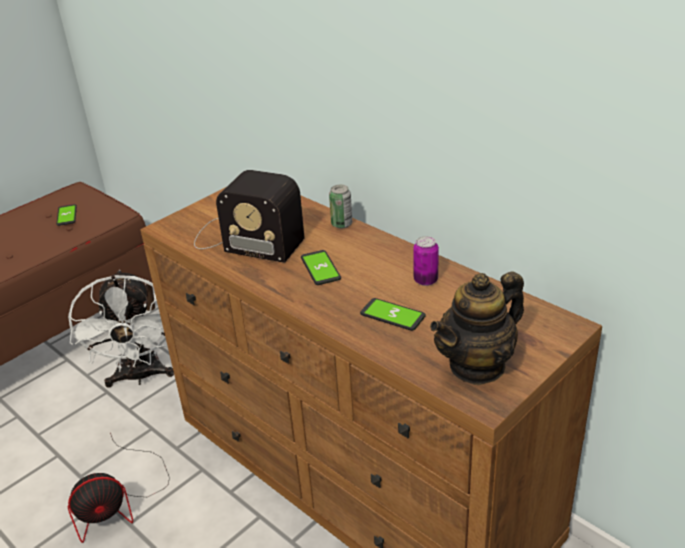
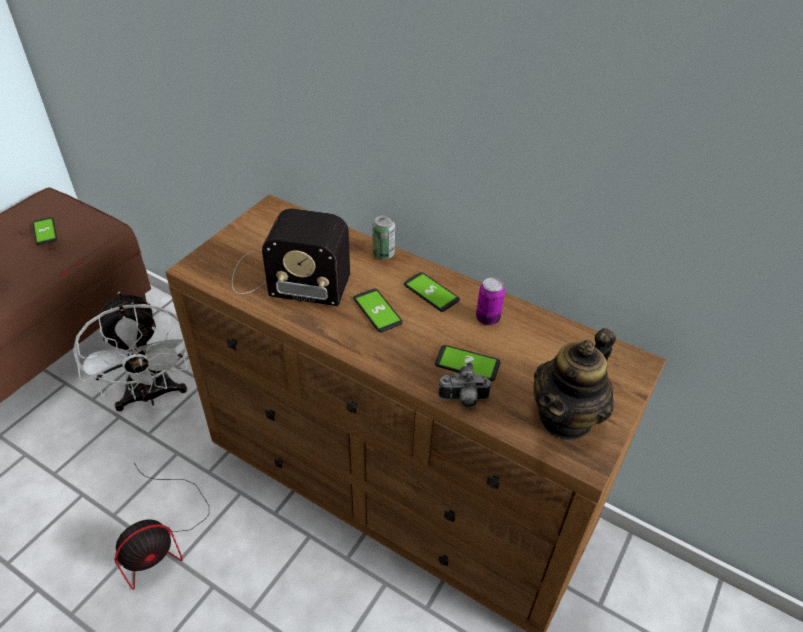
camera: 15 degrees left, 10 degrees up
(377, 256) = (431, 292): none -> phone
(378, 344) = (463, 400): none -> camera

